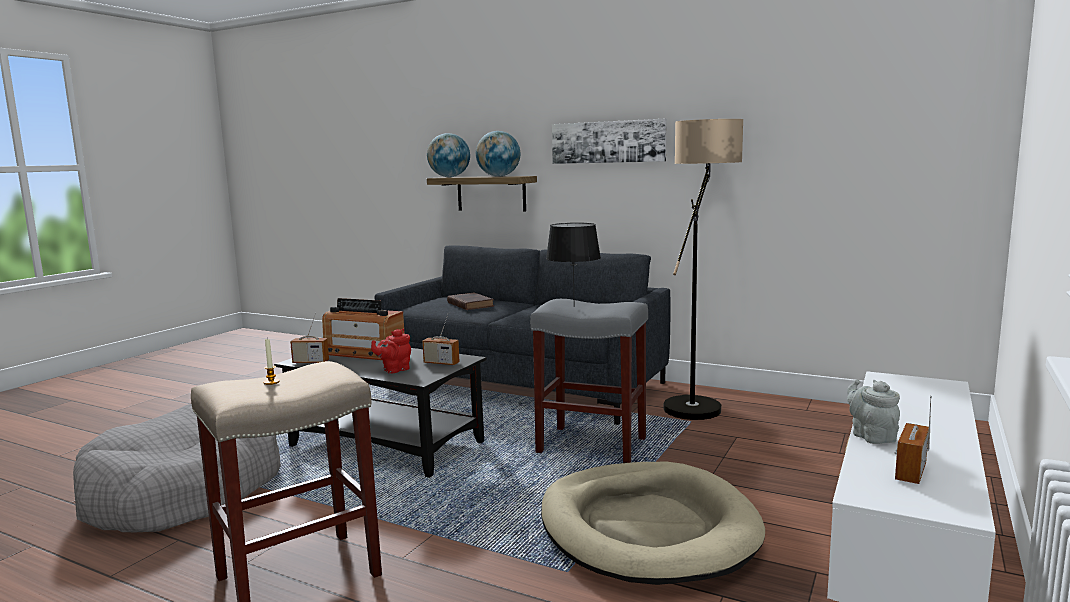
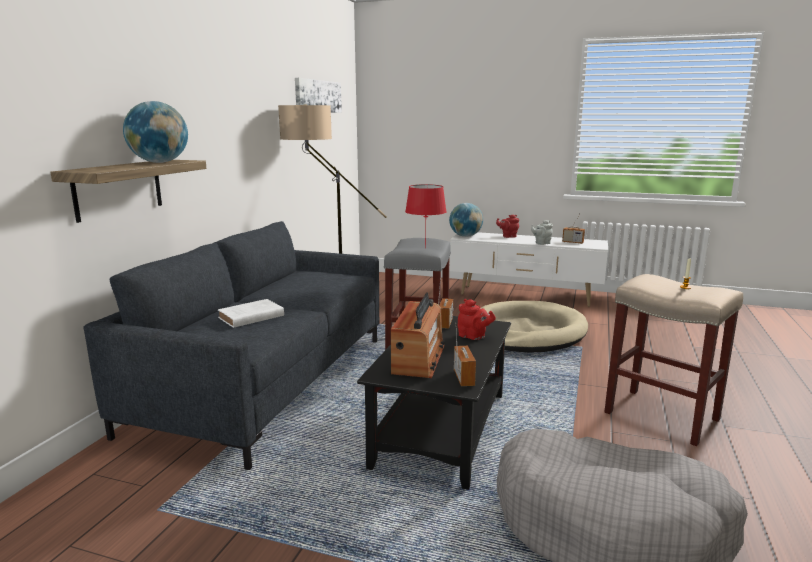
camera: 100 degrees left, 5 degrees up
(449, 177) = (94, 169): globe -> globe (465, 236)
(469, 304) = (249, 317): brown book -> white book
(574, 307) = (426, 248): black table lamp -> red table lamp
(608, 142) = (221, 120): picture -> picture (318, 96)
(936, 414) = (508, 236): none -> red teapot

